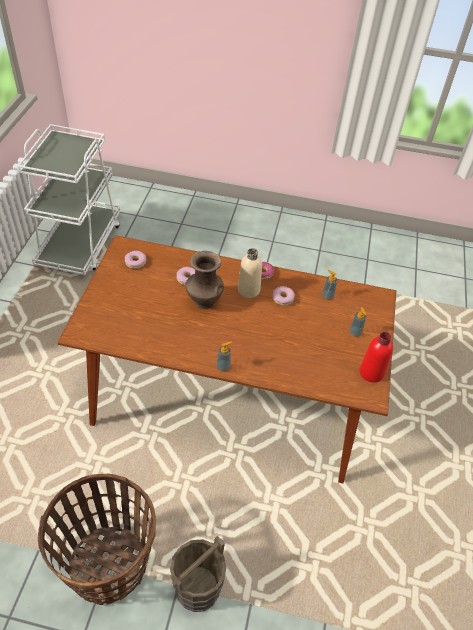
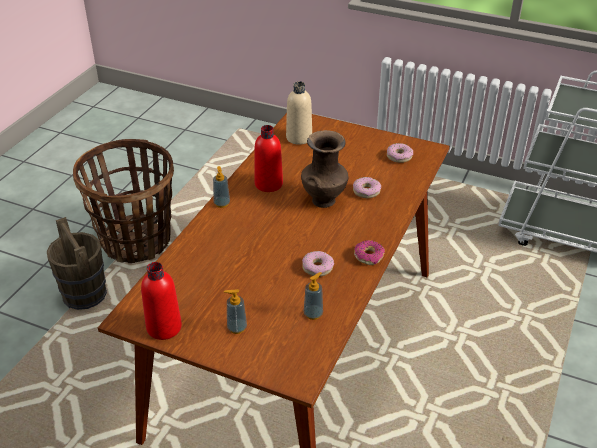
camera: 105 degrees right, 10 degrees down
(189, 339) = (268, 184): none -> red bottle
(248, 290) = (338, 239): beige bottle -> beige bottle (299, 138)

